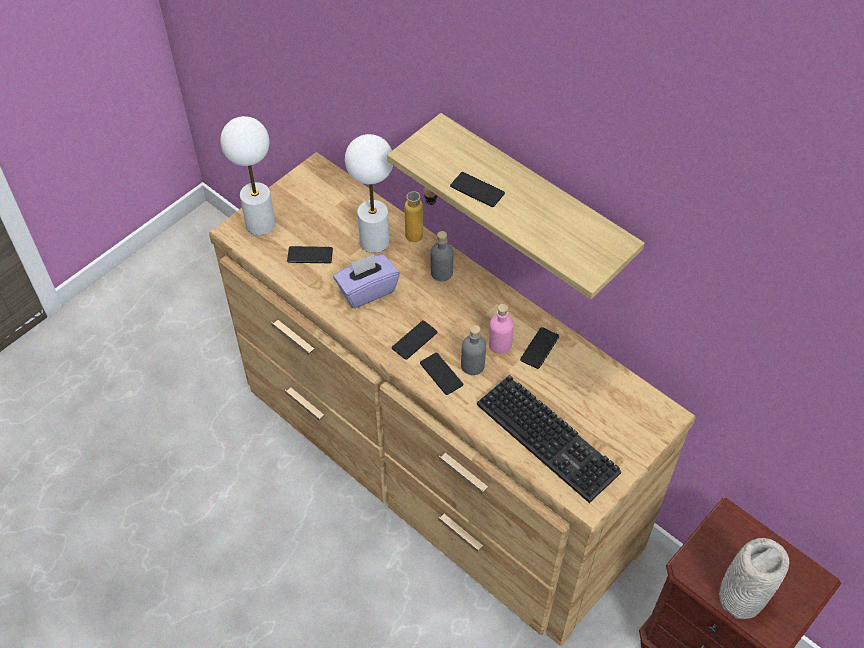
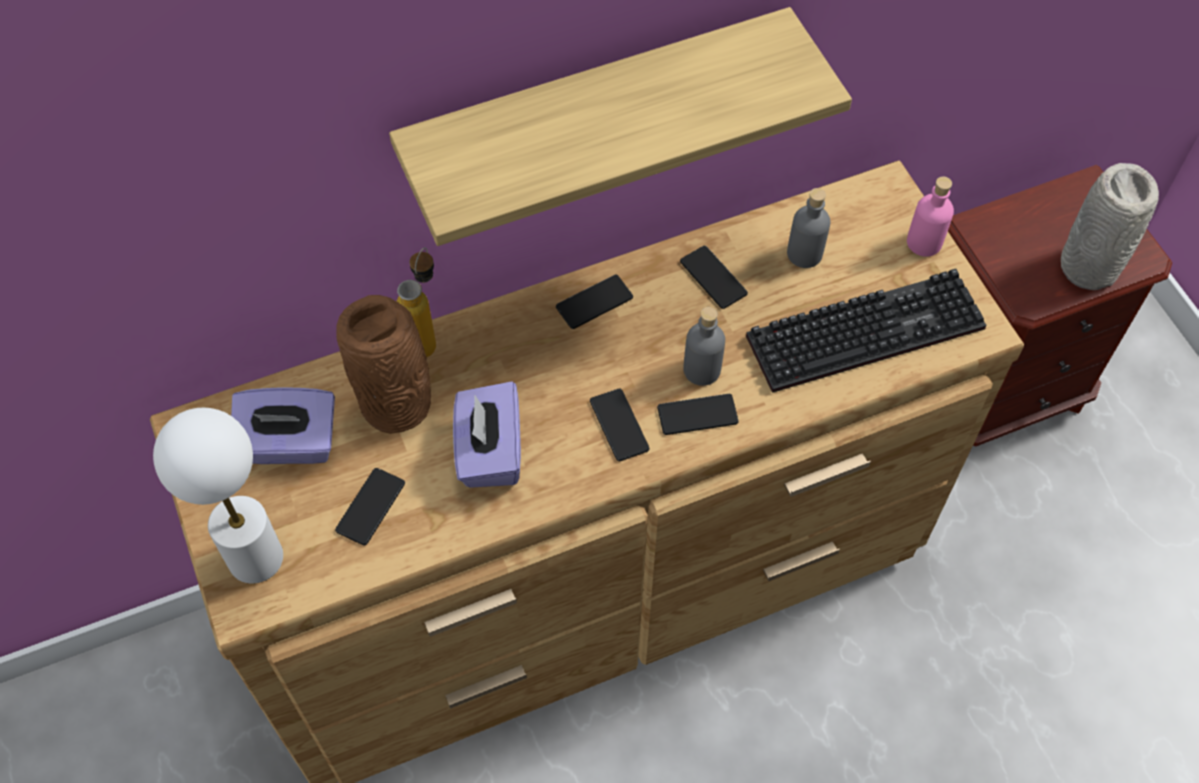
camera: 65 degrees left, 5 degrees up
(328, 209) = (290, 444): none -> purple tissue box
(374, 241) = (399, 404): white table lamp -> brown vase
(441, 273) = (513, 340): grey bottle -> grey bottle (804, 254)
(477, 190) = (584, 149): phone -> phone (594, 302)
(500, 344) = (682, 321): pink bottle -> pink bottle (924, 242)

